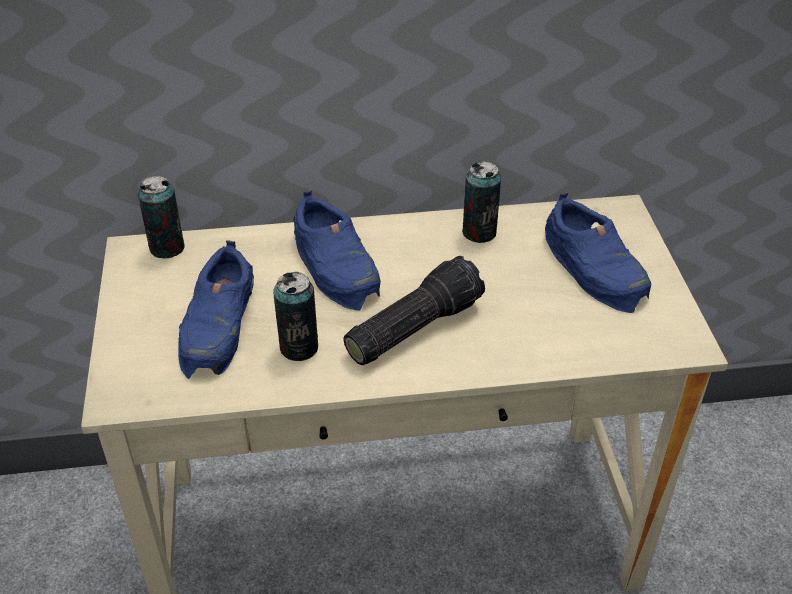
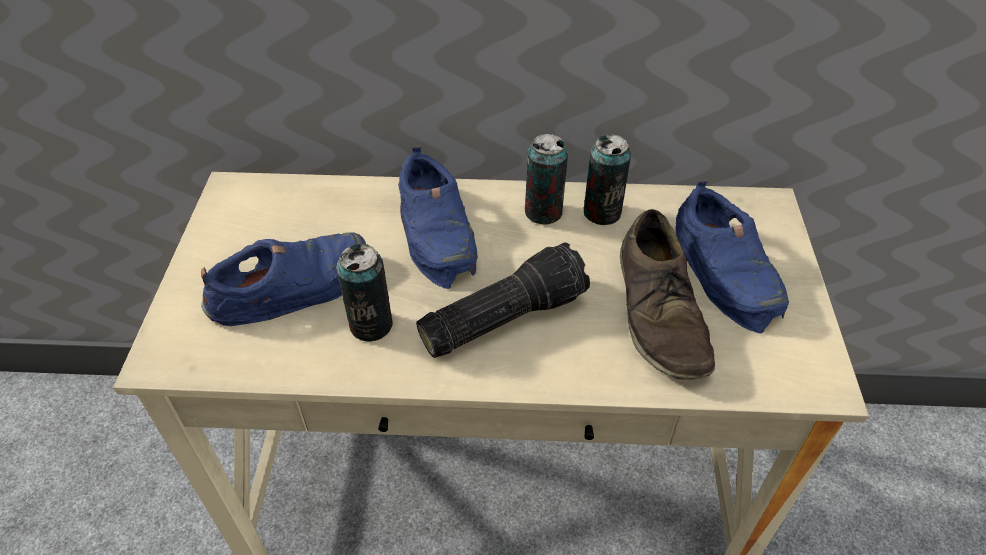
camera: 10 degrees right, 5 degrees up
(167, 248) = (267, 191): can -> can (543, 212)
(219, 325) = (294, 286): blue shoe -> blue shoe turned 135 degrees counterclockwise
(546, 306) = (660, 312): none -> brown shoe

